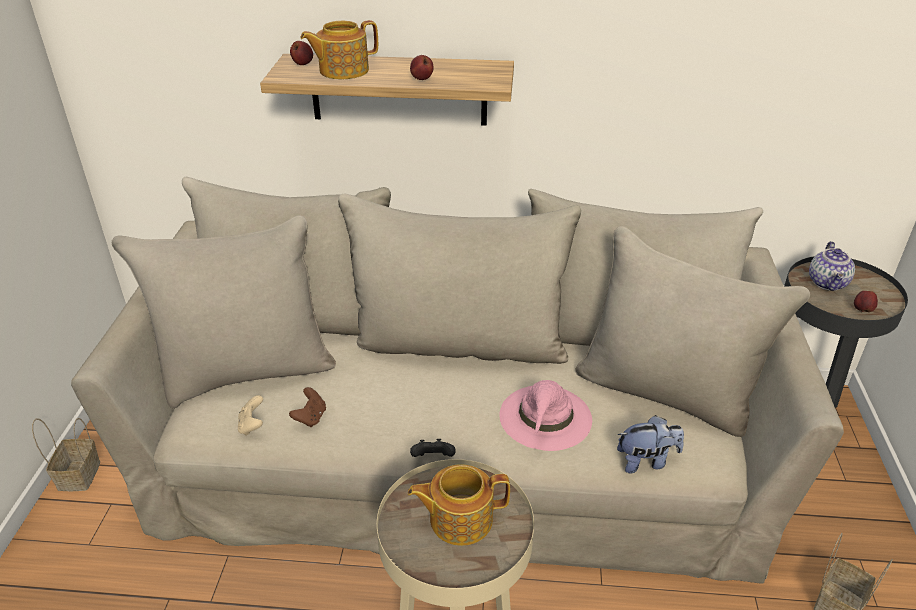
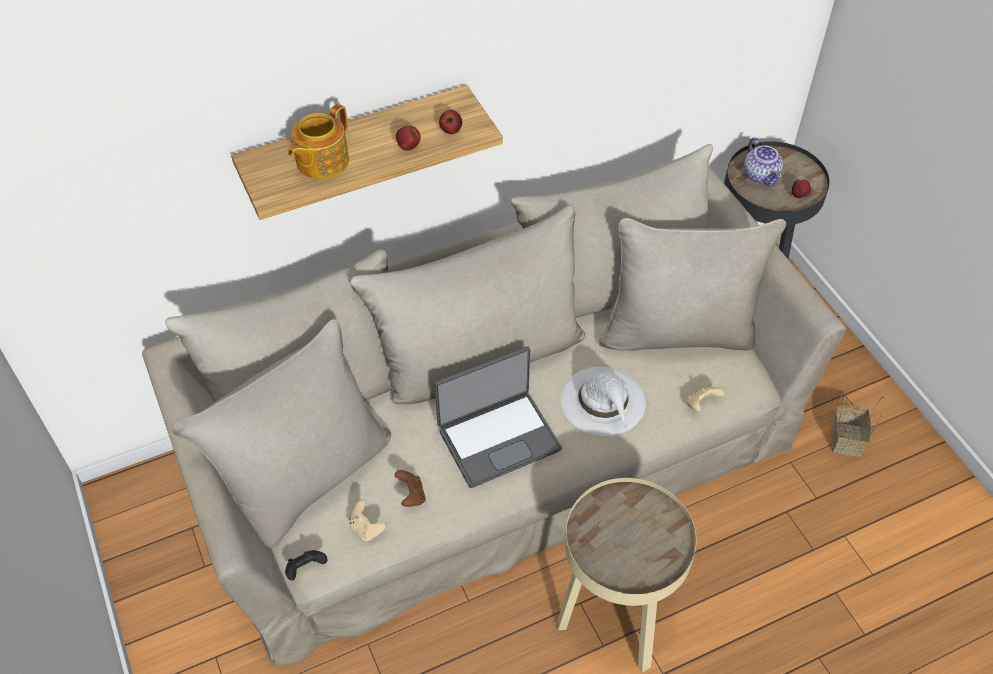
camera: 30 degrees left, 15 degrees up
(79, 474) = (155, 647): basket -> none
(302, 64) = (270, 166): apple -> apple (451, 130)
(423, 406) = (498, 438): none -> laptop
(433, 459) = (542, 483): black game controller -> black game controller (306, 569)
(459, 519) = (630, 532): teapot -> none
(545, 418) = (603, 402): pink hat -> white hat
(646, 461) = (701, 405): plush toy -> beige game controller

